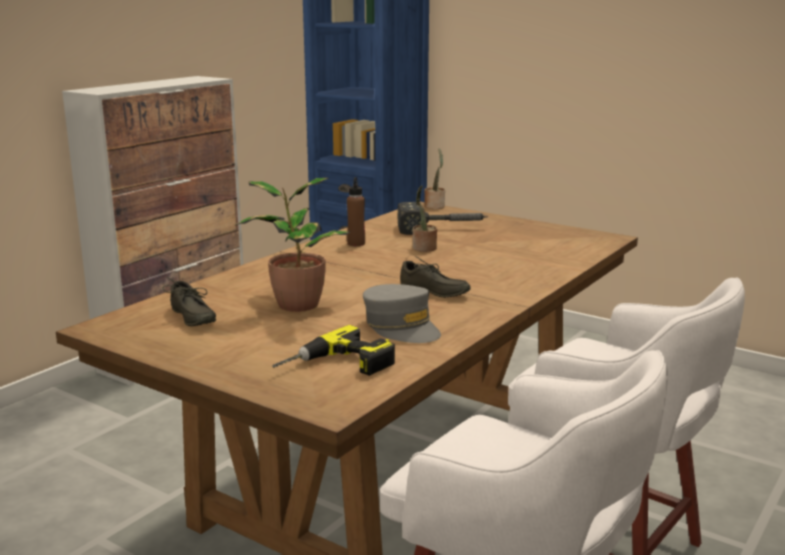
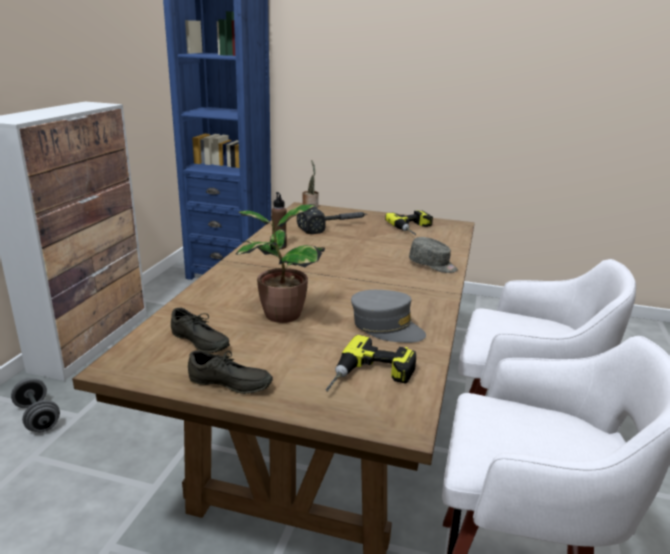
camera: 20 degrees left, 5 degrees up
(88, 415) = (38, 417): none -> grey dumbbell
(424, 248) = (336, 246): potted plant -> none
(433, 292) = (379, 288): grey shoe -> grey shoe (229, 385)
(525, 276) = (433, 265): none -> grey cap
(544, 238) = (414, 229): none -> power drill

